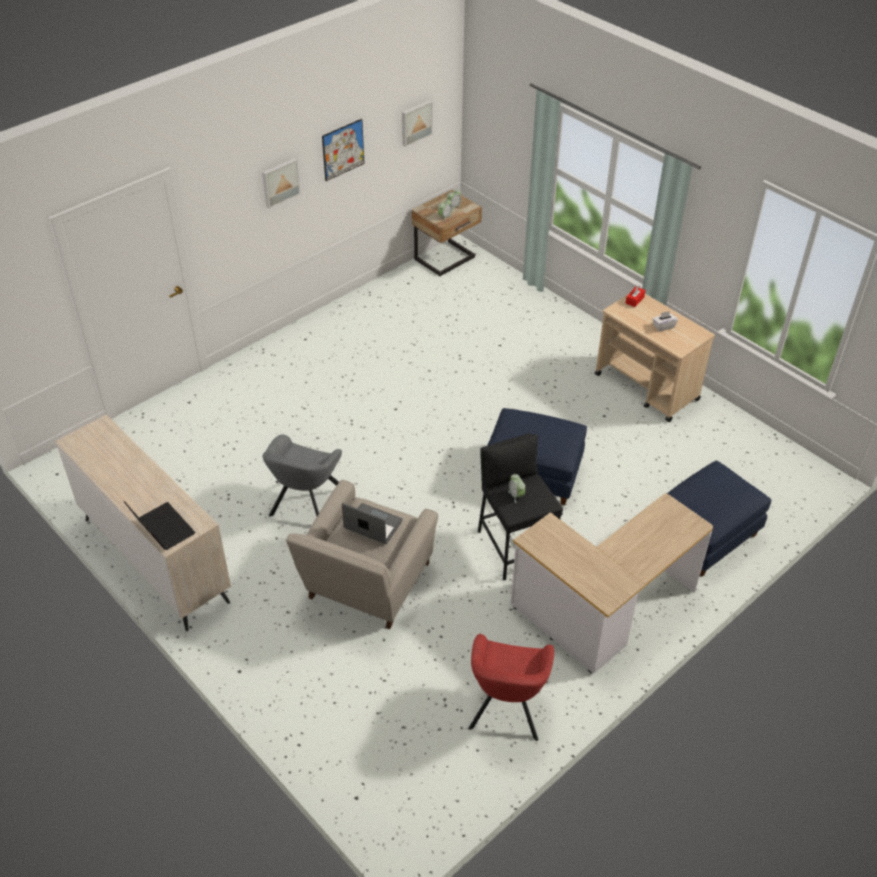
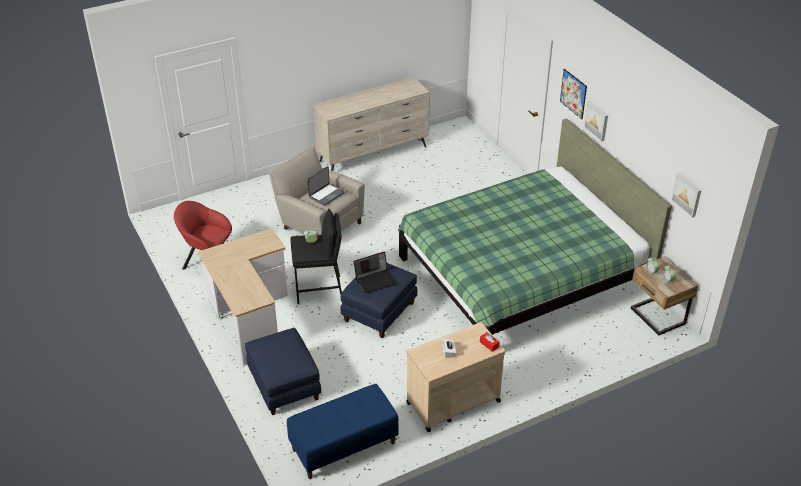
camera: 105 degrees right, 5 degrees down
(161, 529) = (333, 104): laptop -> laptop (375, 280)
(306, 505) = (392, 209): grey armchair -> none
(343, 149) = (636, 148): picture -> picture (573, 93)
(410, 360) = (521, 274): none -> green bed
(759, 460) = (343, 447): none -> blue bench

